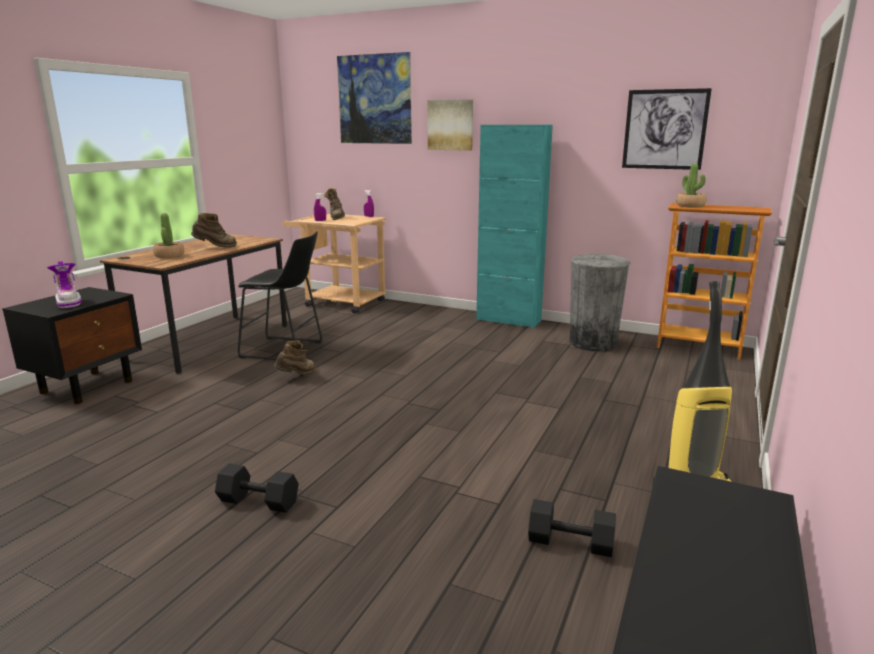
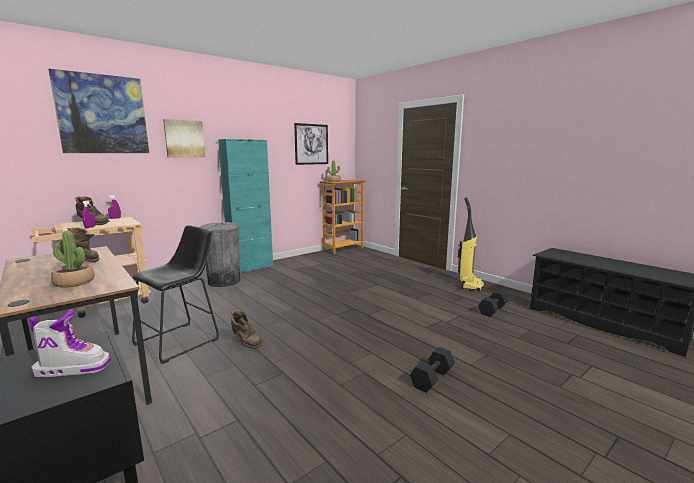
camera: 65 degrees left, 5 degrees down
(297, 376) = (245, 342): brown boot -> brown boot turned 150 degrees clockwise
(593, 343) = (312, 261): grey trash can -> grey trash can (224, 281)

